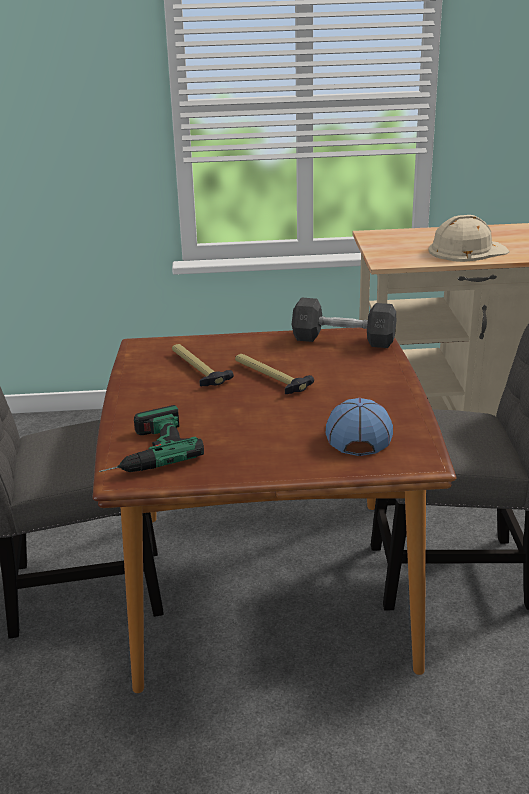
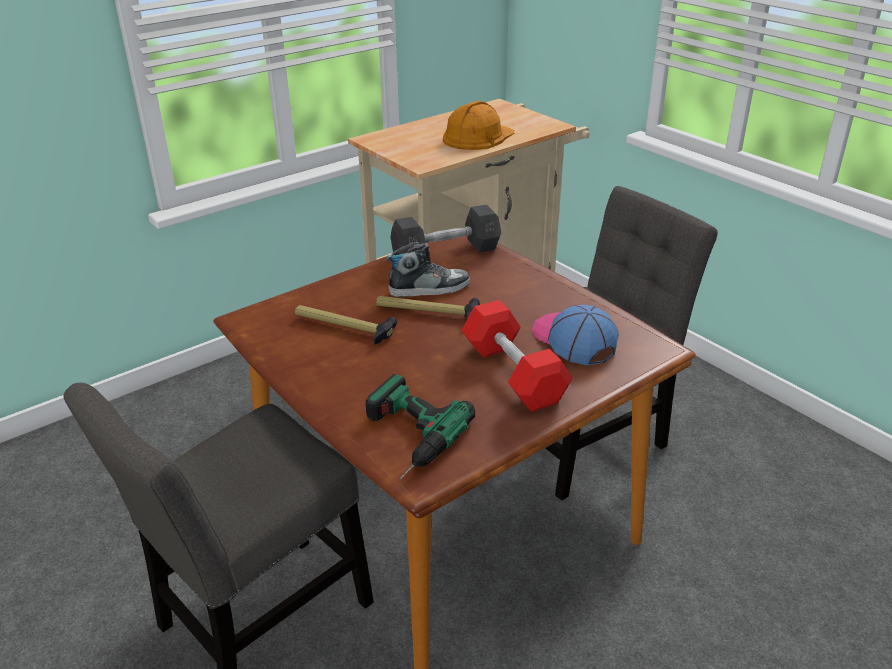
camera: 35 degrees left, 5 degrees up
(276, 439) = (513, 373): none -> red dumbbell
(294, 361) = (429, 288): none -> shoe
(466, 250) = (477, 136): beige hard hat -> orange hard hat

